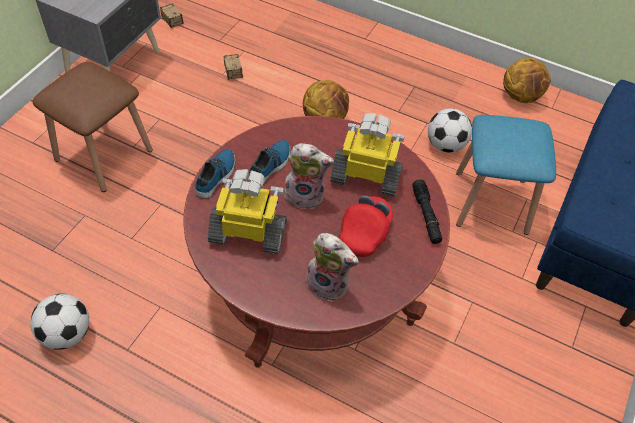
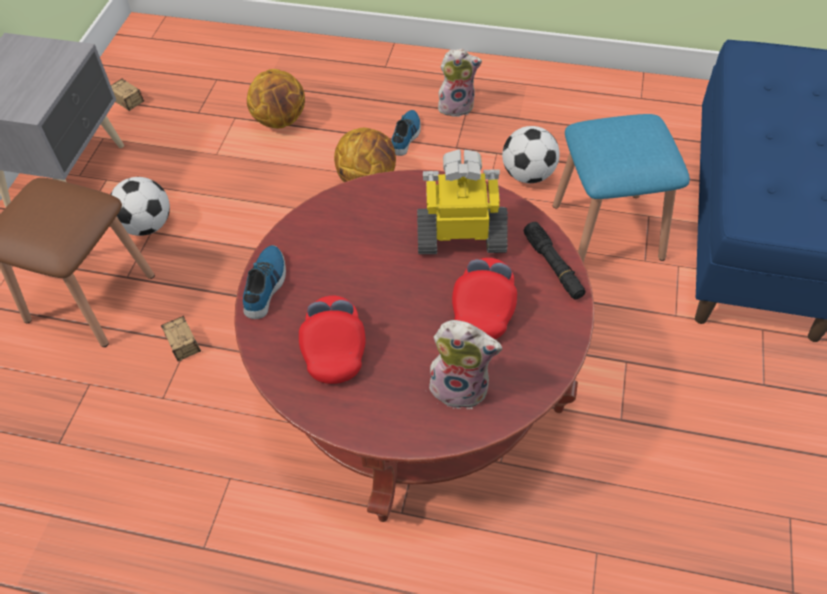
camera: 10 degrees left, 0 degrees up
(67, 334) = (114, 550): football -> football (147, 225)
(236, 82) = (237, 160): storage box -> storage box (191, 362)
(249, 233) = (334, 348): toy robot -> red cap
(270, 165) = (333, 253): shoe -> shoe (406, 136)
(306, 195) = (391, 280): plush toy -> plush toy (457, 106)
(521, 96) = (600, 93): basketball -> basketball (280, 120)

